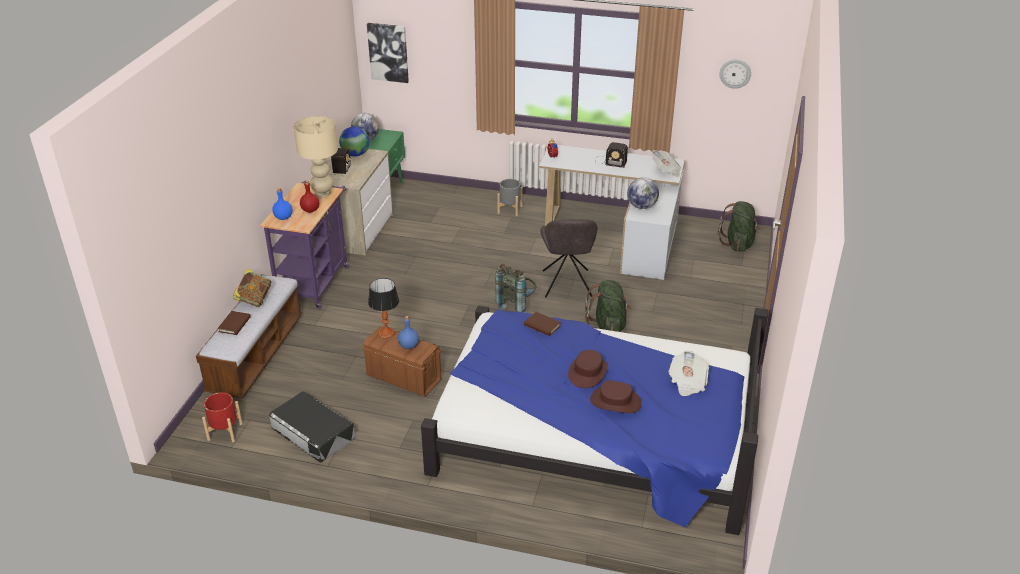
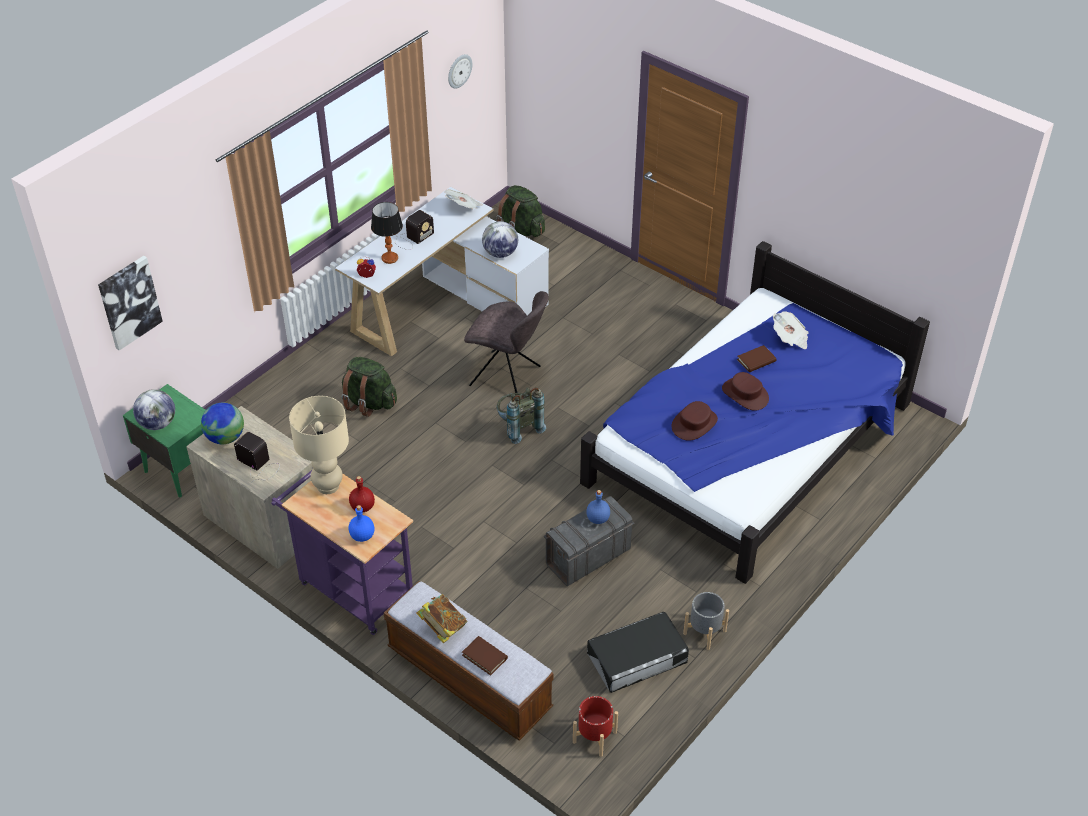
camera: 65 degrees left, 10 degrees up
(386, 333) = (565, 531): table lamp -> table lamp (389, 258)
(403, 377) = (587, 557): brown storage box -> grey storage box
(509, 209) = (326, 369): grey planter -> grey planter (704, 632)
(542, 325) = (656, 400): brown book -> brown book (756, 360)
(608, 326) = (596, 373): green backpack -> green backpack (369, 402)
(615, 401) = (795, 392): brown hat -> brown hat (694, 424)

